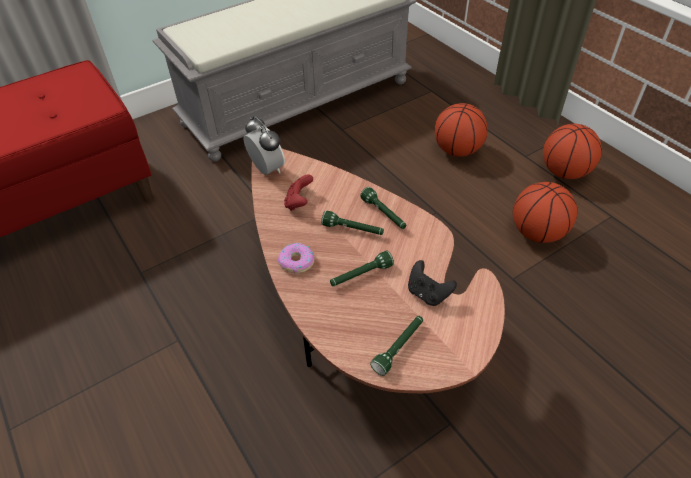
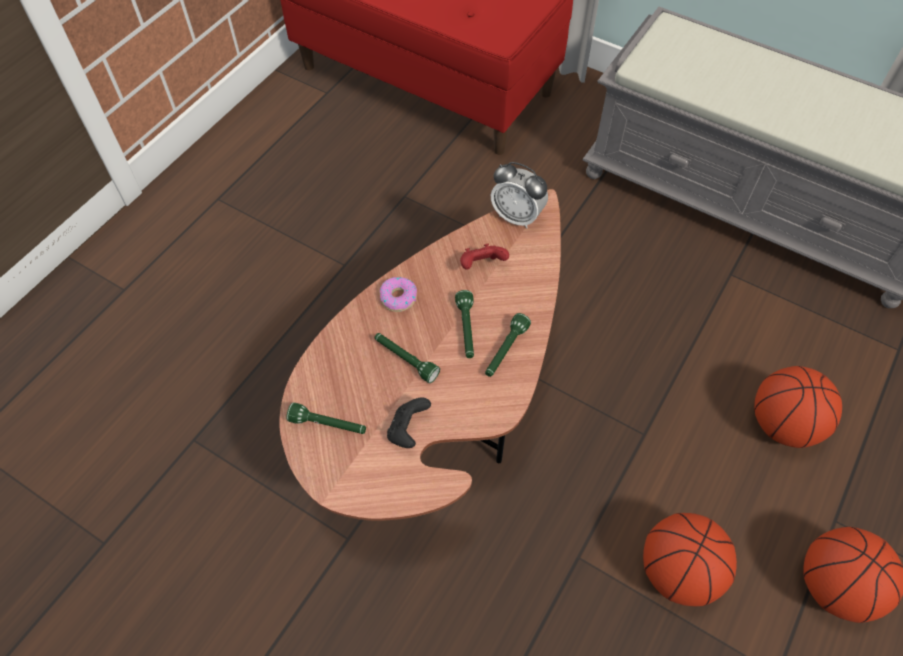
camera: 65 degrees right, 10 degrees up
(267, 169) = (517, 216): alarm clock -> alarm clock turned 90 degrees clockwise

